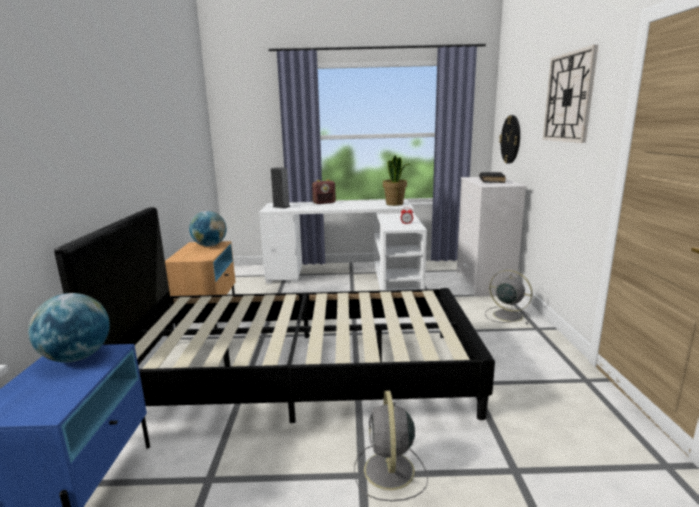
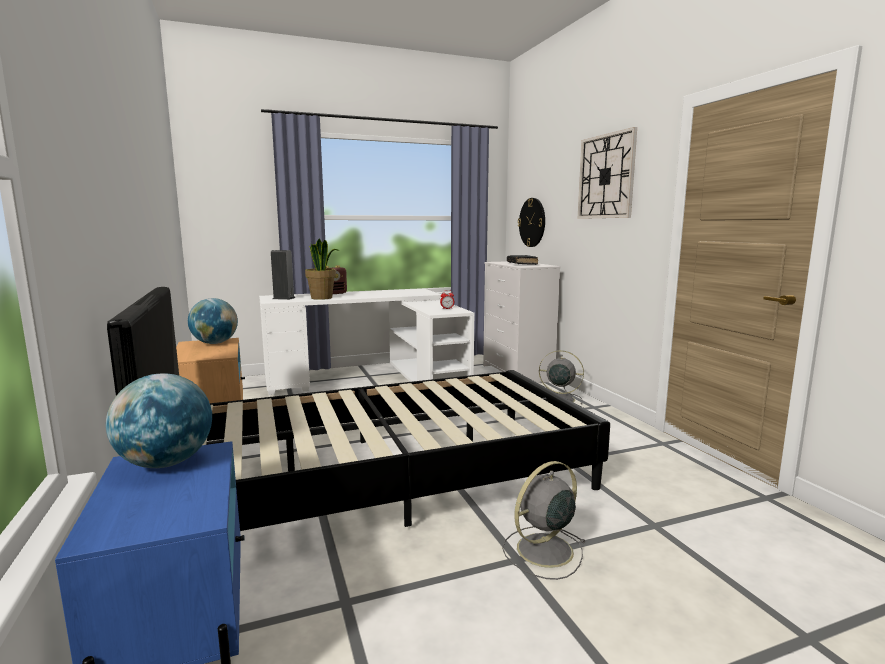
camera: 20 degrees left, 5 degrees down
(389, 472) = (543, 551): grey fan -> grey fan turned 75 degrees clockwise
(395, 204) = (417, 292): potted plant -> potted plant (322, 298)

